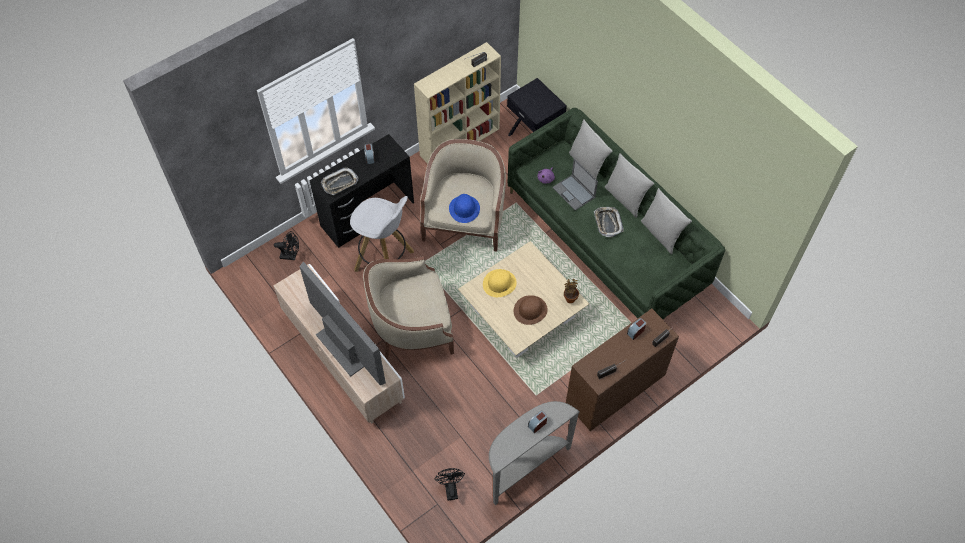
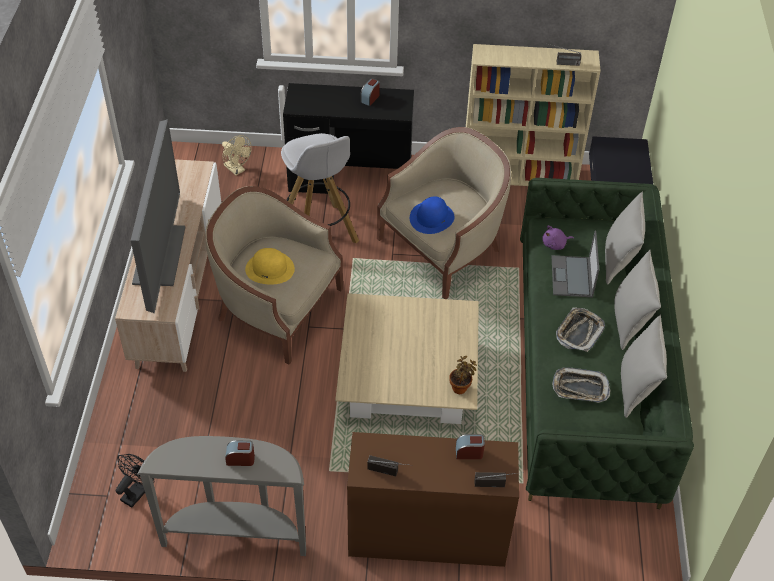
camera: 40 degrees right, 10 degrees down
(291, 256) = (237, 170): black fan -> beige fan
(340, 183) = (314, 102): tray -> tray (580, 388)
(499, 283) = (397, 318): yellow hat -> yellow hat (270, 268)
(530, 310) = (401, 367): brown hat -> none

